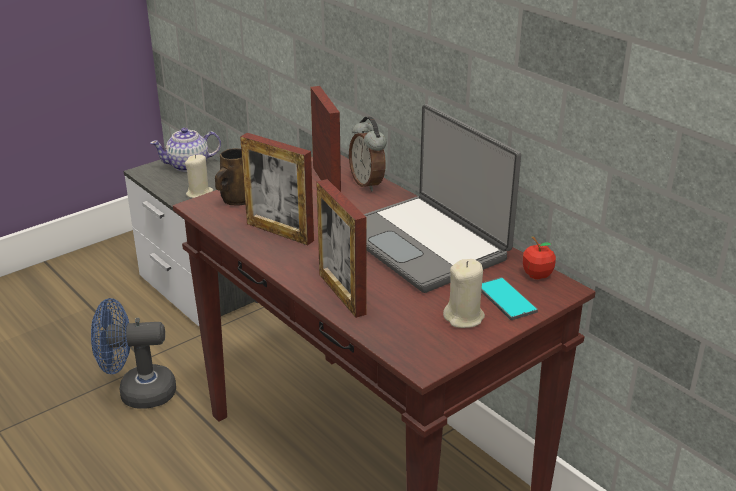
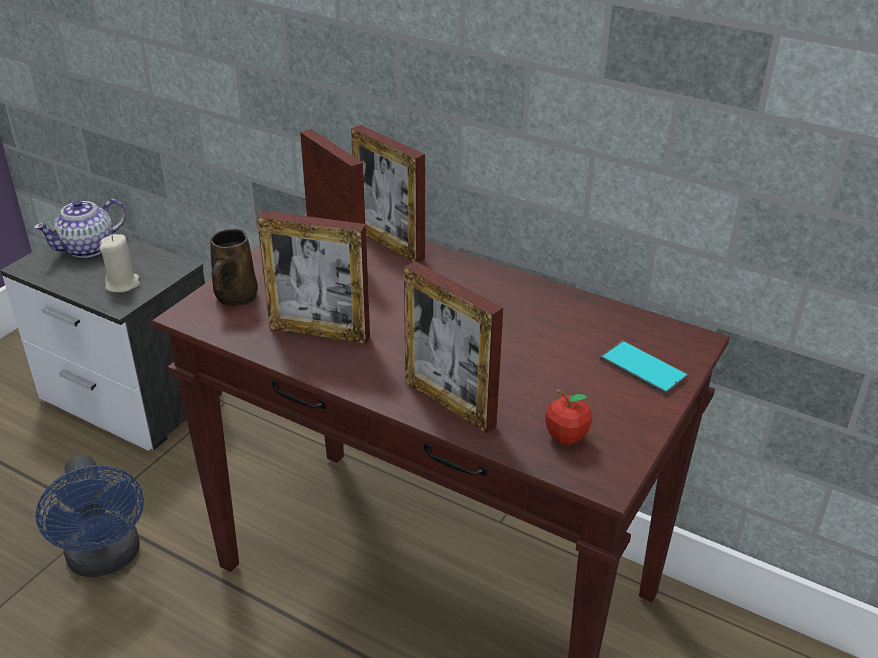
camera: 20 degrees left, 5 degrees up
(138, 392) = (106, 559): blue fan -> blue fan turned 90 degrees counterclockwise
(368, 183) = (389, 244): alarm clock -> picture frame
(426, 244) = (507, 313): laptop -> none
(464, 317) = (611, 403): beige candle -> none
(537, 275) = (656, 329): apple -> apple (566, 437)

